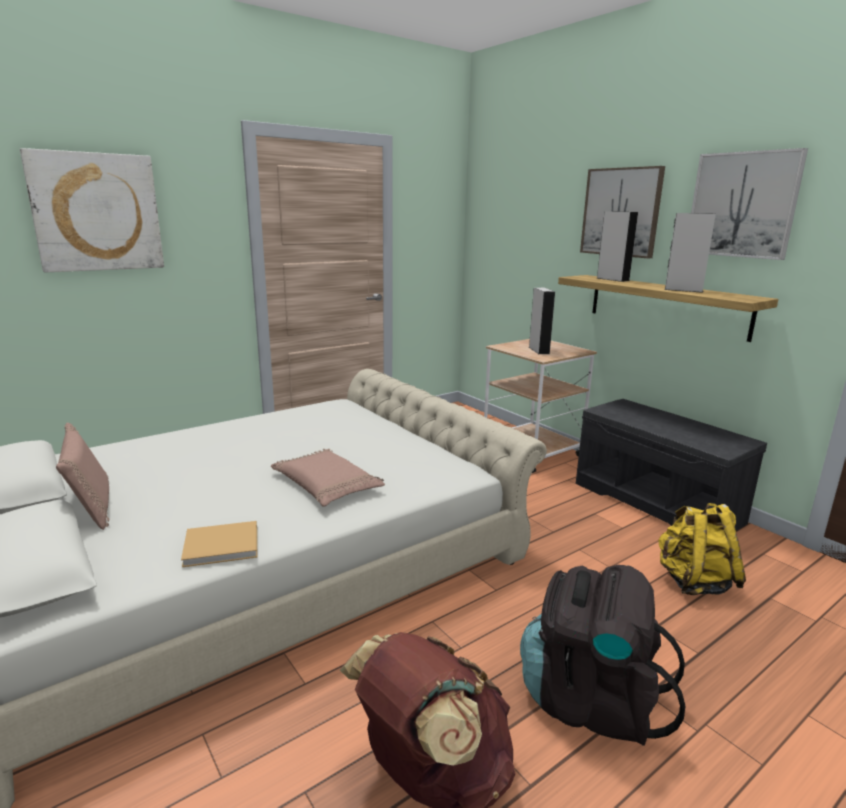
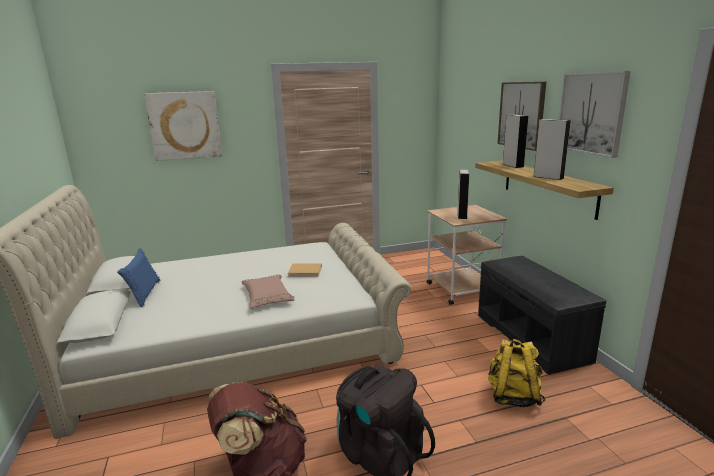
camera: 20 degrees right, 0 degrees up
(91, 505) = (144, 294): beige pillow -> blue pillow
(224, 546) = (189, 323): beige book -> beige book (306, 271)

